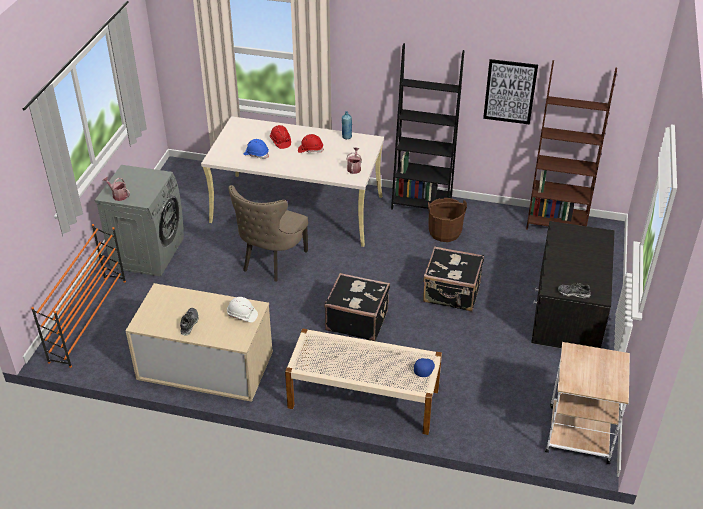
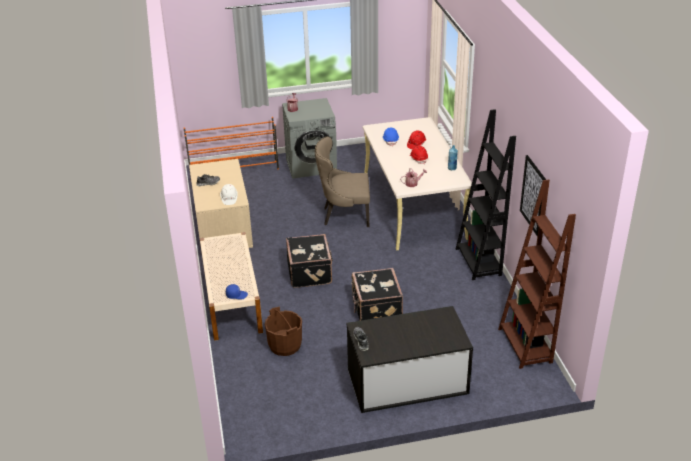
camera: 65 degrees right, 5 degrees down
(444, 232) = (451, 285): brown bucket -> brown bucket (285, 345)
(578, 435) = (257, 421): beige cart -> none

